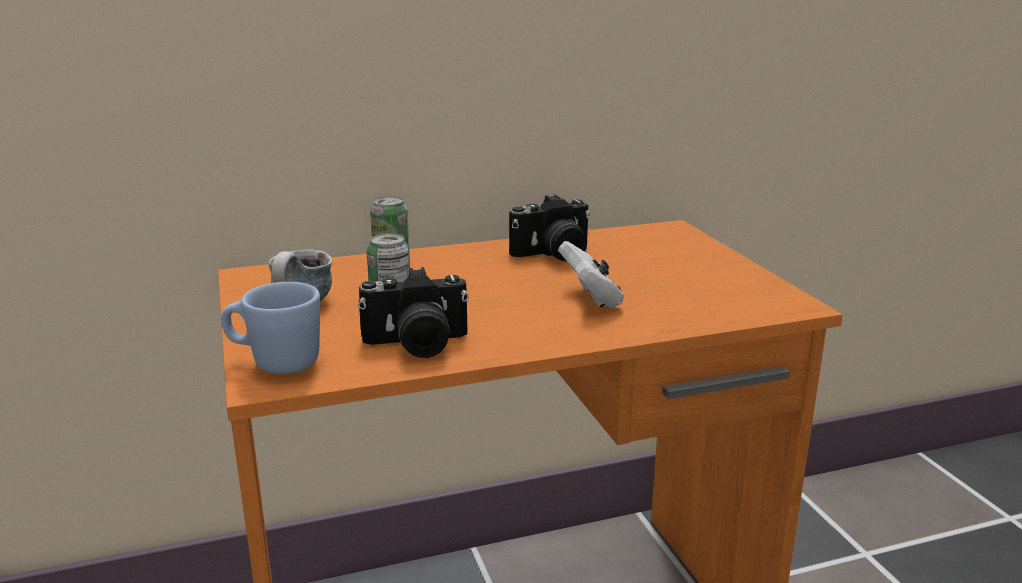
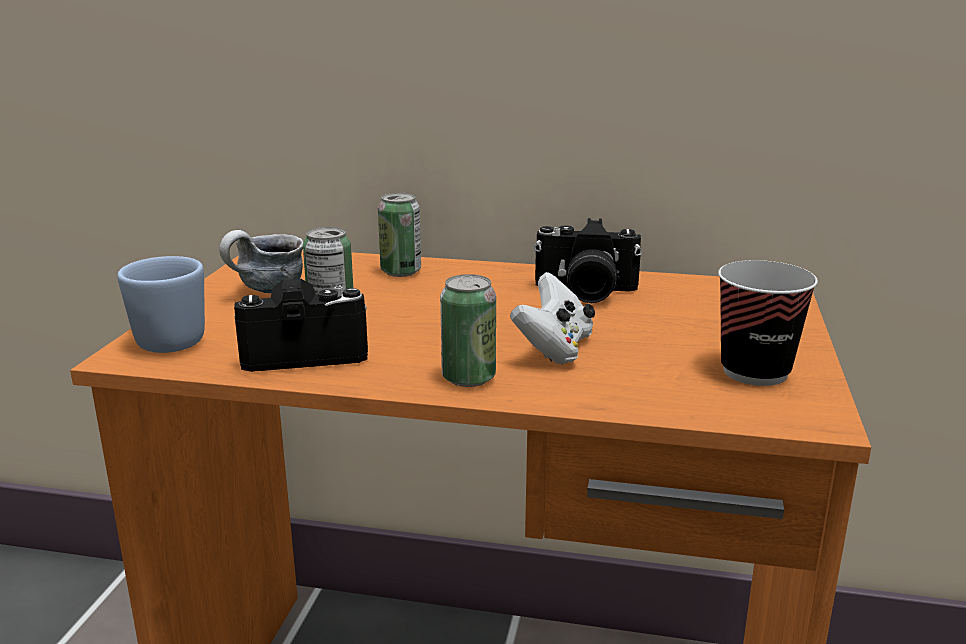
camera: 30 degrees right, 0 degrees up
(416, 345) = (304, 354): camera -> camera turned 150 degrees clockwise
(564, 332) = (468, 378): none -> can
(730, 285) = (755, 372): none -> cup

